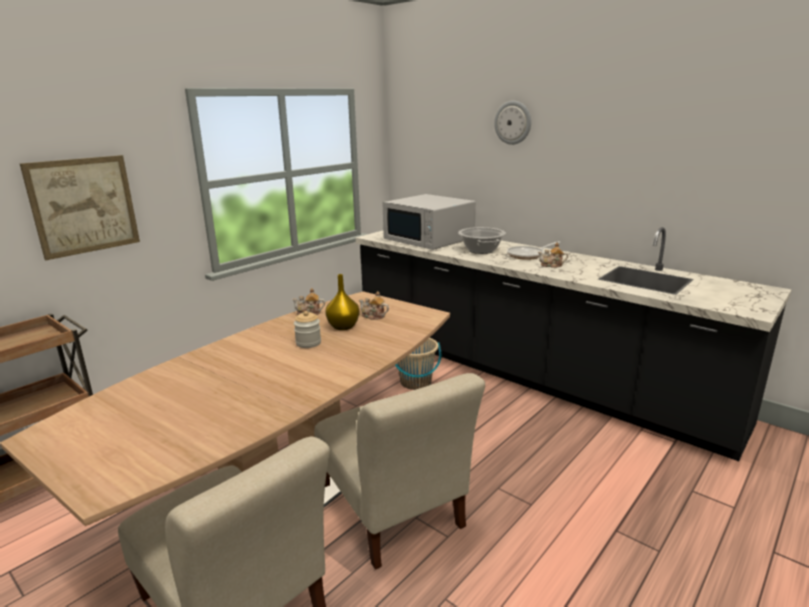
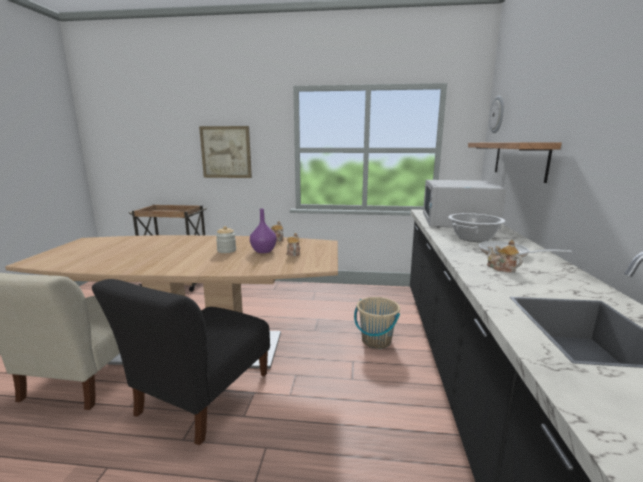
camera: 55 degrees right, 5 degrees down
(344, 327) = (264, 251): yellow vase -> purple vase
(392, 511) = (201, 397): beige chair -> black chair
(464, 172) = (519, 159): none -> shelf
(513, 122) = (561, 95): wall clock -> wall clock (497, 114)

